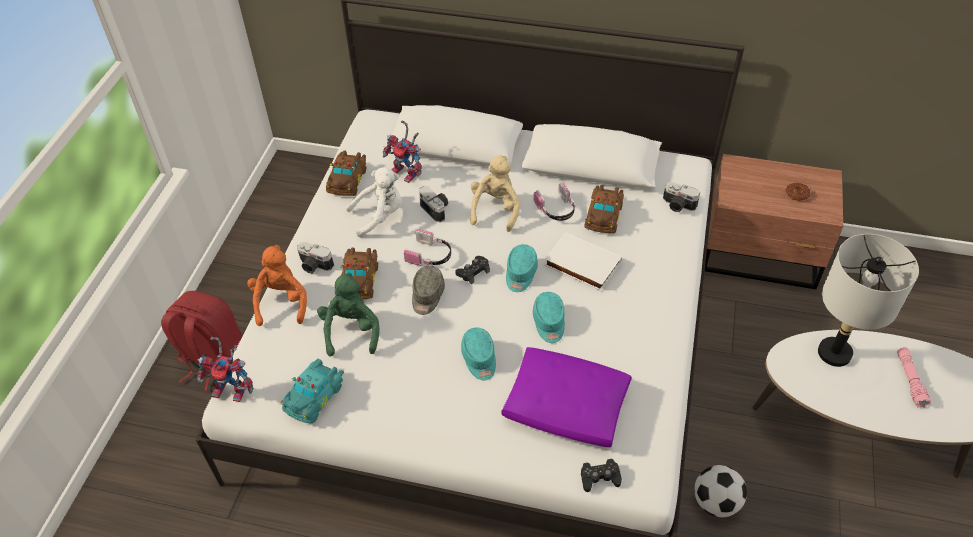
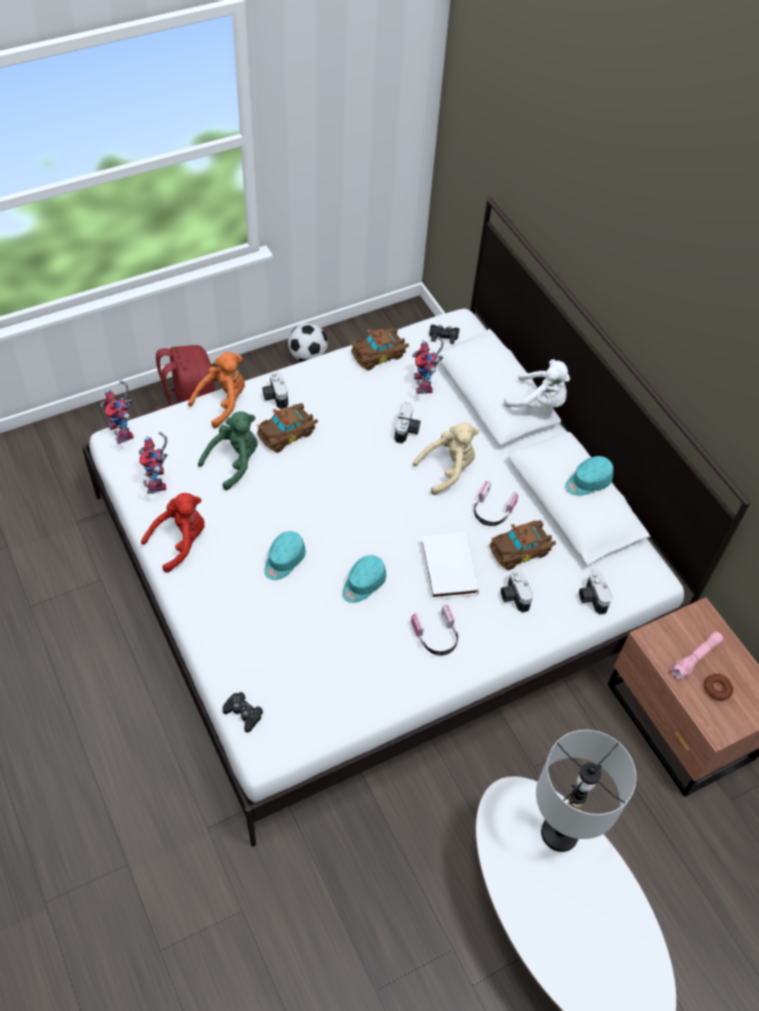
camera: 45 degrees right, 5 degrees up
(315, 396) = (159, 482): turquoise toy car -> toy robot
(379, 216) = (362, 400): white plush toy -> white plush toy (539, 403)
(390, 419) = (180, 542): none -> red plush toy
(427, 296) = (312, 486): grey cap -> none
(430, 255) = (354, 460): headphones -> headphones (436, 637)
(473, 272) = (365, 499): black game controller -> black game controller (443, 336)
(520, 274) = (394, 532): turquoise cap -> turquoise cap (587, 482)
(567, 406) = (292, 649): purple pillow -> none
(639, 244) = (513, 596): none -> camera
(716, 502) = (363, 844): football -> football (308, 357)
(910, 380) = (588, 917): pink flashlight -> pink flashlight (695, 658)

